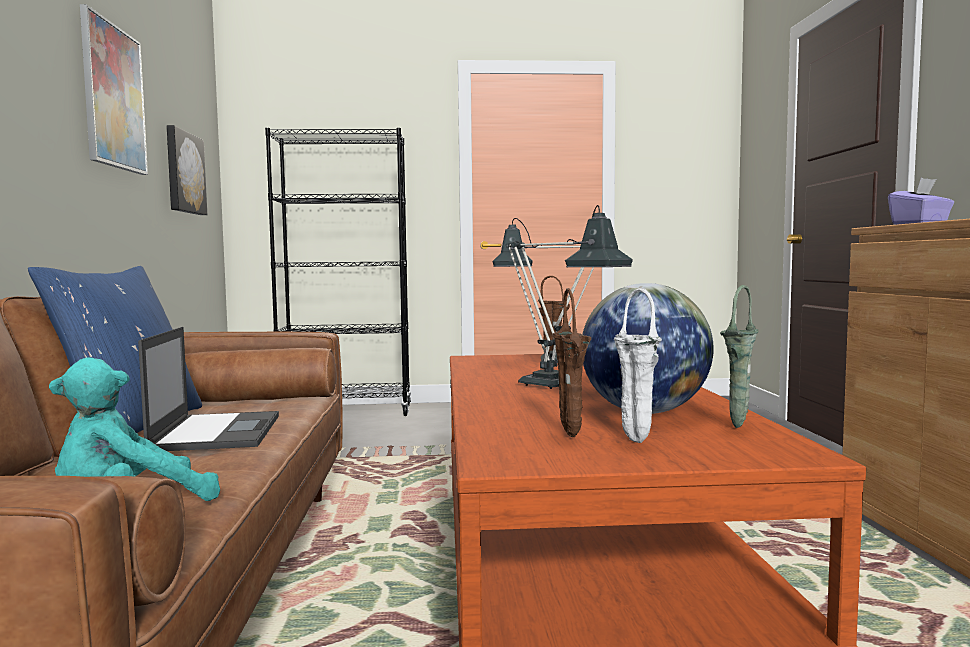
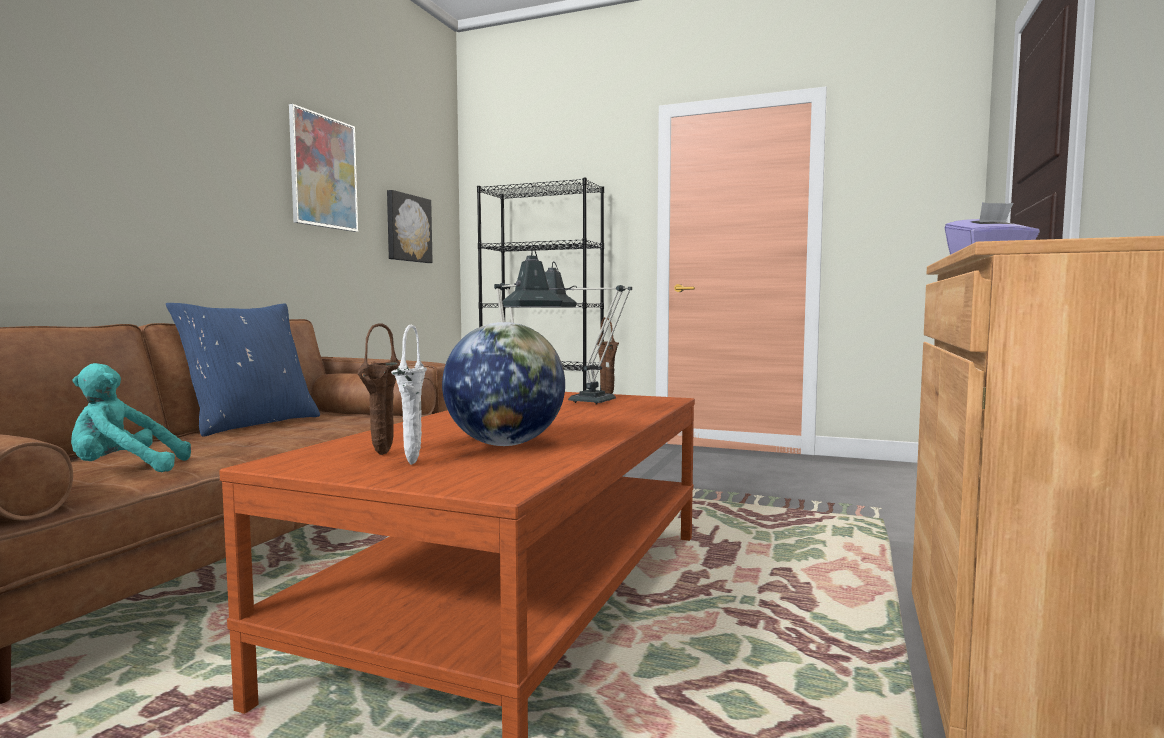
camera: 25 degrees right, 0 degrees up
(217, 432) = (281, 432): laptop -> none
(739, 425) = (537, 463): green vase -> none

